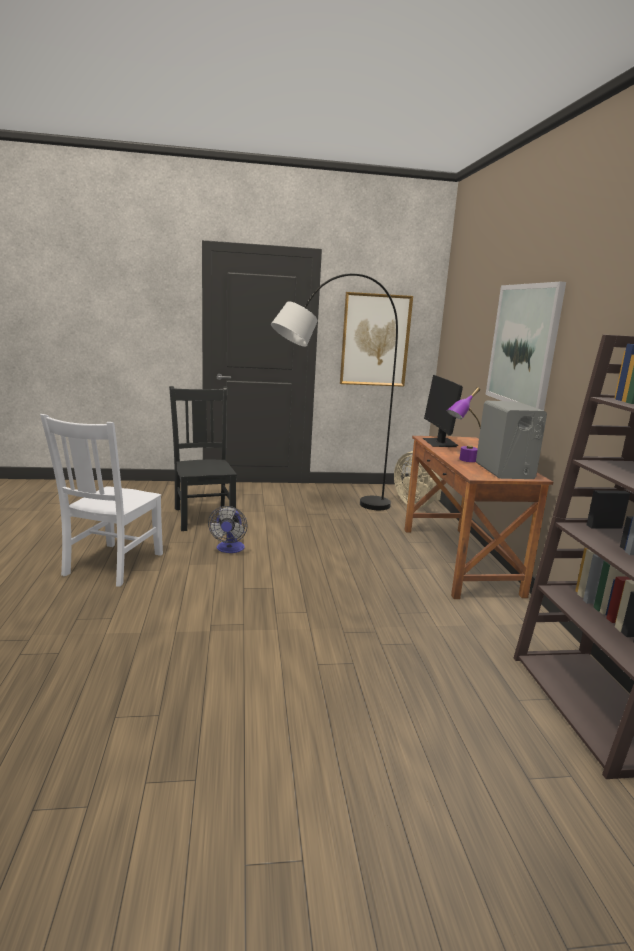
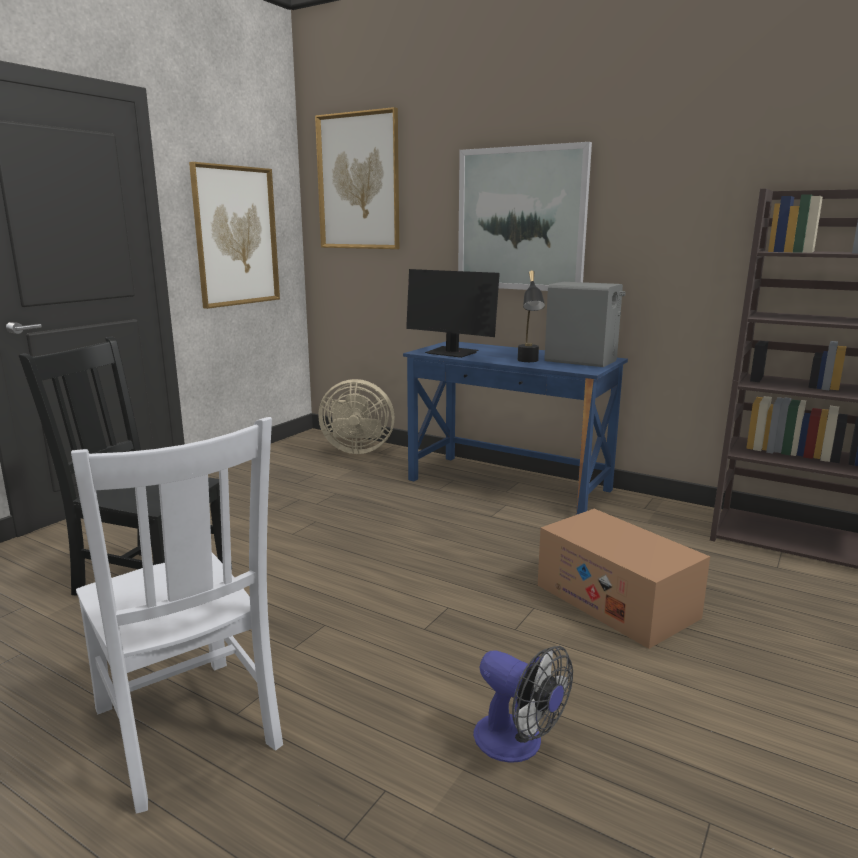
camera: 50 degrees left, 0 degrees up
(229, 549) = (296, 599): fan -> fan (518, 744)
(328, 514) = (300, 499): grey floor lamp -> none
(354, 637) = (616, 601): none -> cardboard box
(459, 560) = (509, 485): brown desk -> blue desk
(462, 307) = (358, 182): none -> picture
(462, 461) = (528, 362): purple table lamp -> black table lamp

